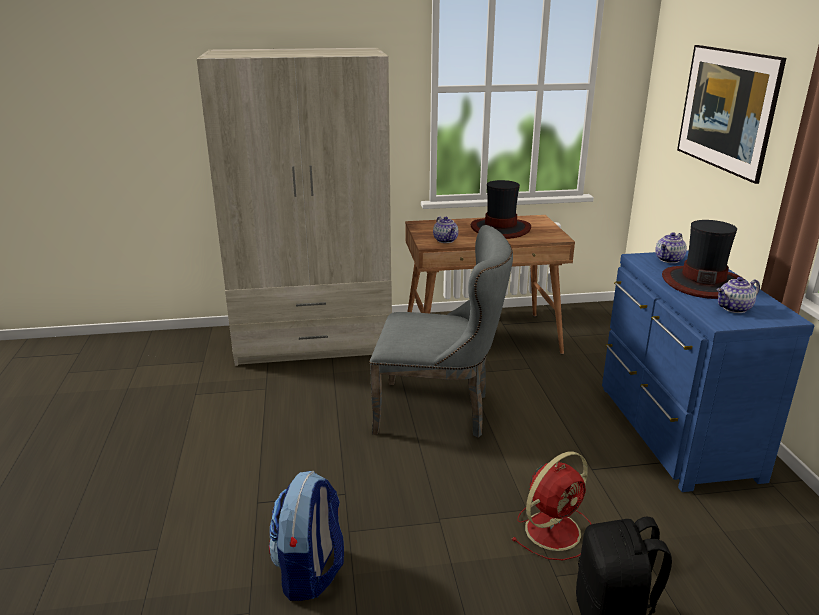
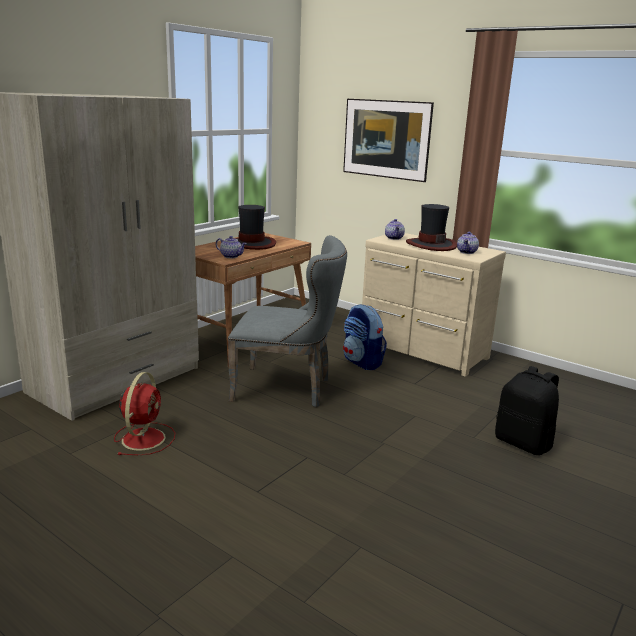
camera: 45 degrees left, 5 degrees down
(310, 572) = (359, 506): backpack -> backpack (362, 362)
(440, 411) = (288, 388): grey chair -> grey chair turned 45 degrees clockwise
(554, 529) = (441, 418): red fan -> red fan (144, 438)
(673, 432) = (422, 351): blue dresser -> beige dresser

